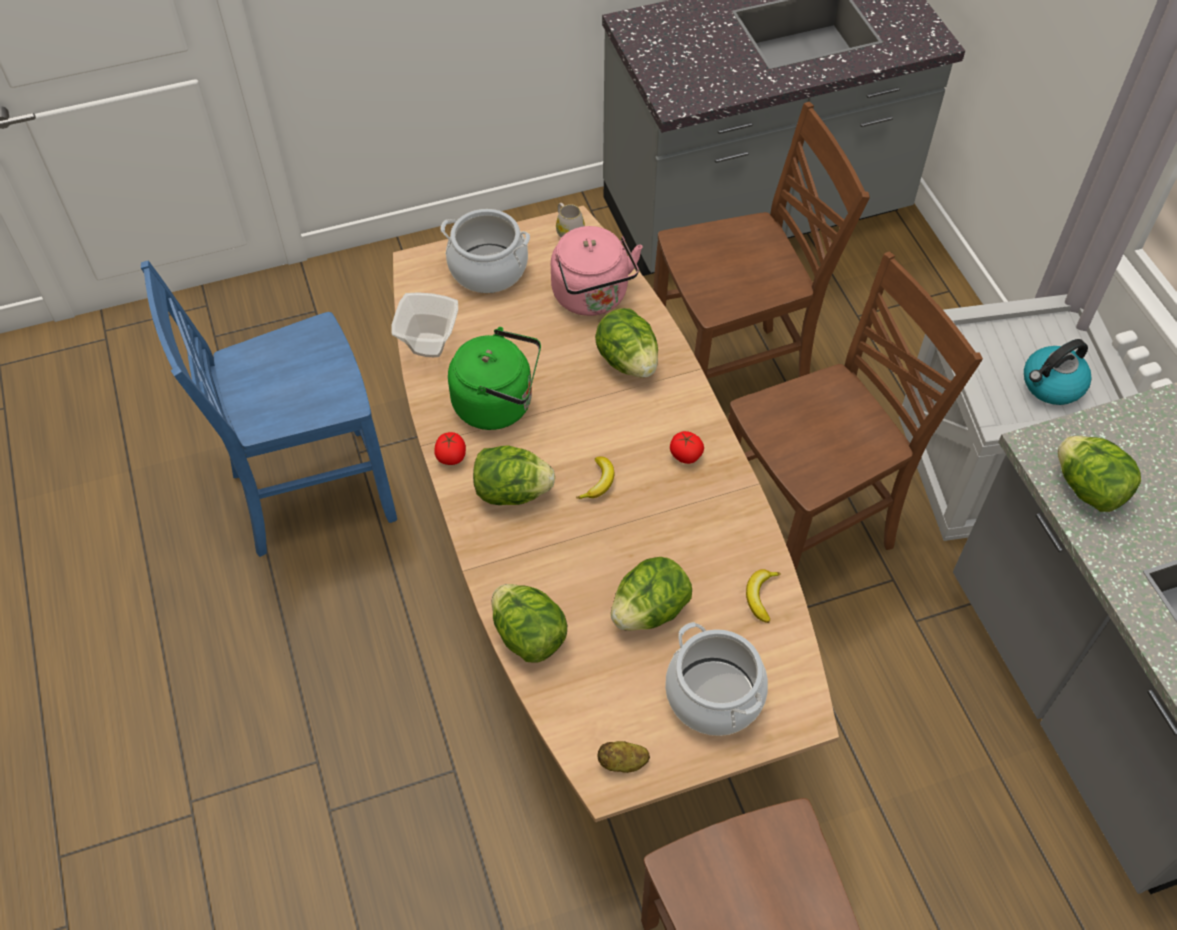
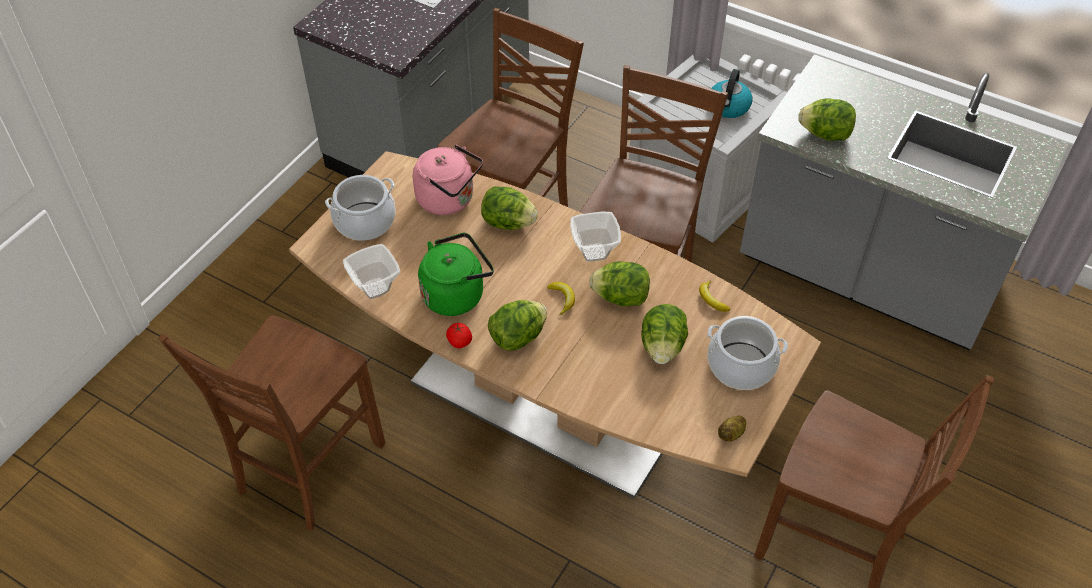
camera: 40 degrees left, 5 degrees down
(309, 494) = (306, 468): blue chair -> brown chair
(528, 636) = (612, 407): lettuce -> lettuce (620, 297)
(568, 230) = (392, 170): white mug -> none
(685, 455) = (595, 253): tomato -> bowl

